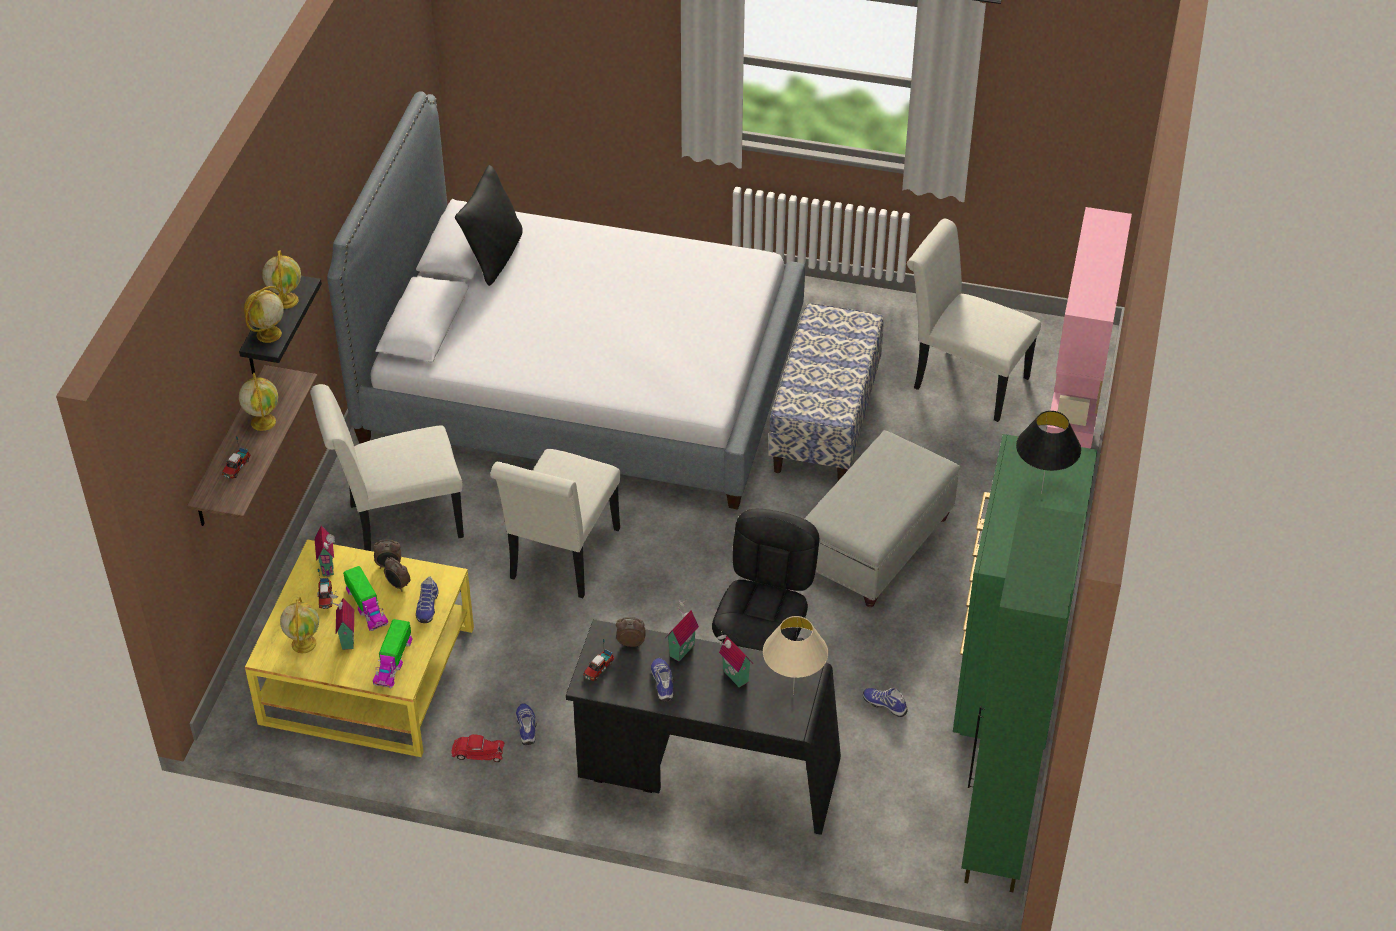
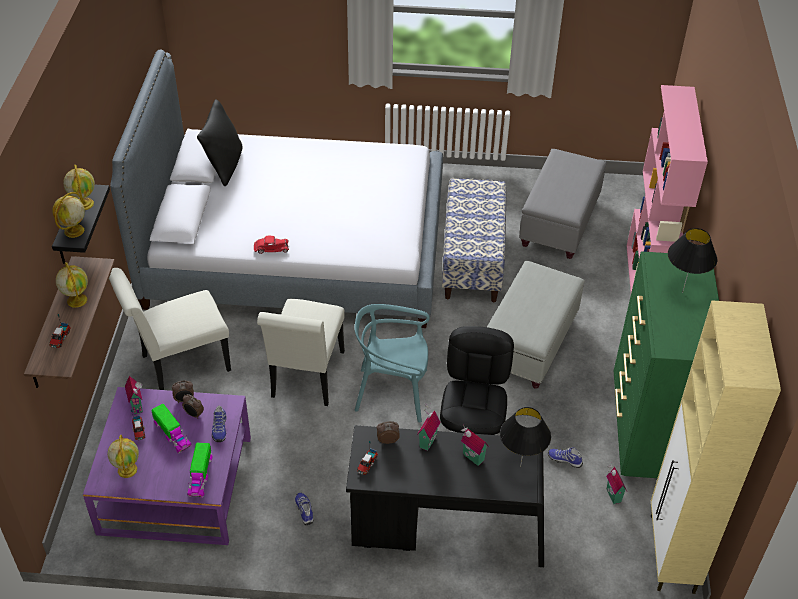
camera: 10 degrees left, 0 degrees up
(346, 639) = (160, 462): toy house -> toy house (612, 495)
(368, 675) = (176, 484): yellow coffee table -> purple coffee table
(478, 752) = (271, 535): red toy car -> red toy car (271, 248)
(663, 683) = (420, 469): shoe -> none
(673, 591) = (392, 393): none -> turquoise chair
(793, 695) = (520, 466): beige table lamp -> black table lamp
(963, 380) = (559, 222): white chair -> grey ottoman
(996, 841) = (672, 554): green cabinet -> beige cabinet

